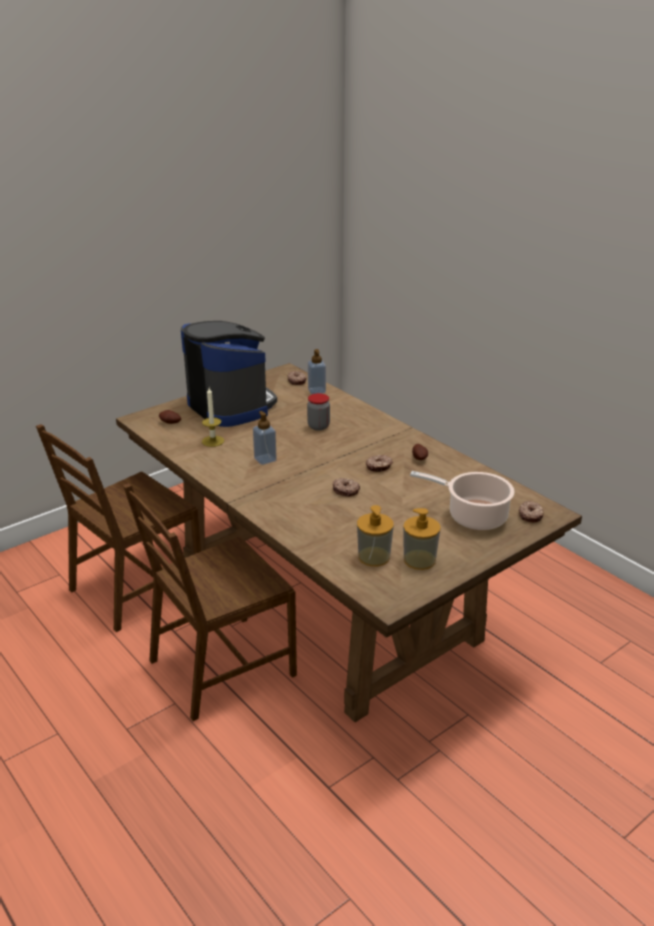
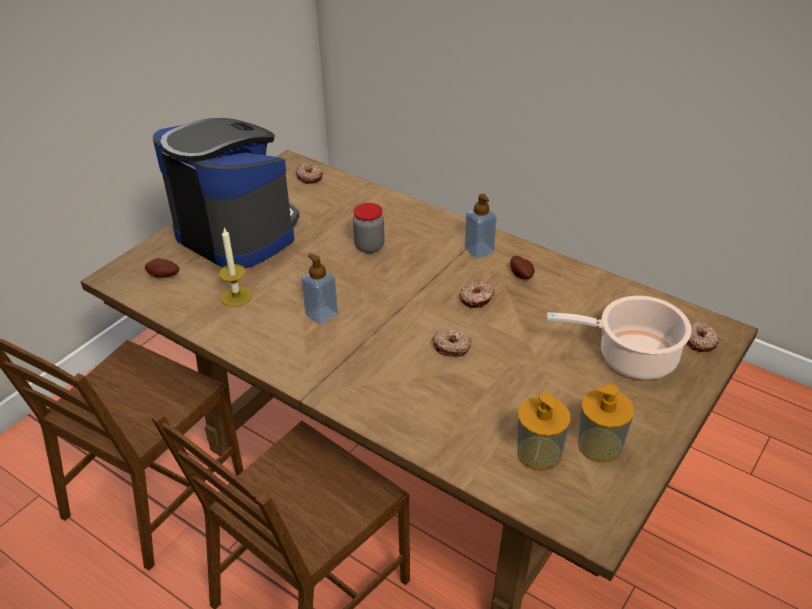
camera: 15 degrees left, 10 degrees up
(316, 391) = (342, 189): soap dispenser -> soap dispenser (479, 250)

